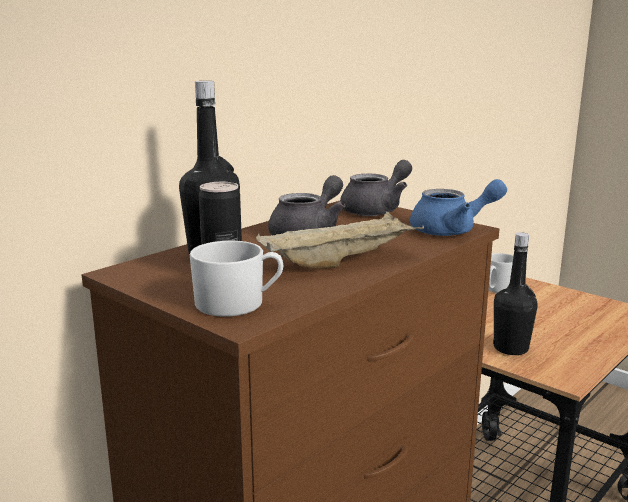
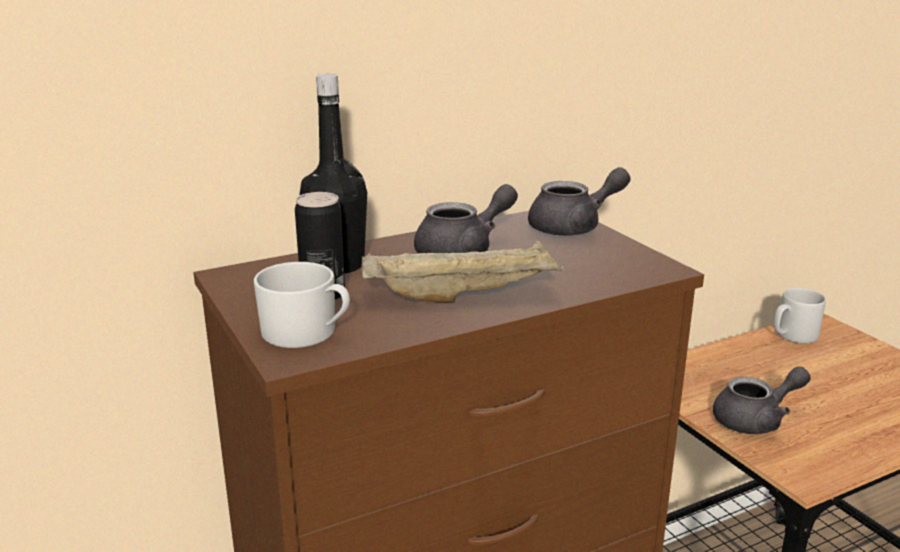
camera: 20 degrees right, 5 degrees up
(452, 230) = (638, 270): blue teapot -> none
(510, 348) = (756, 420): black bottle -> grey teapot

